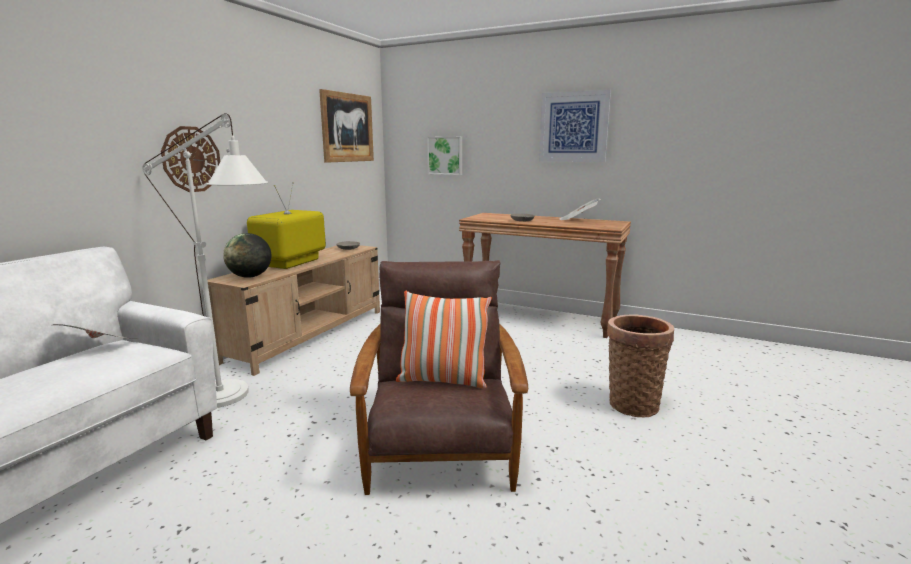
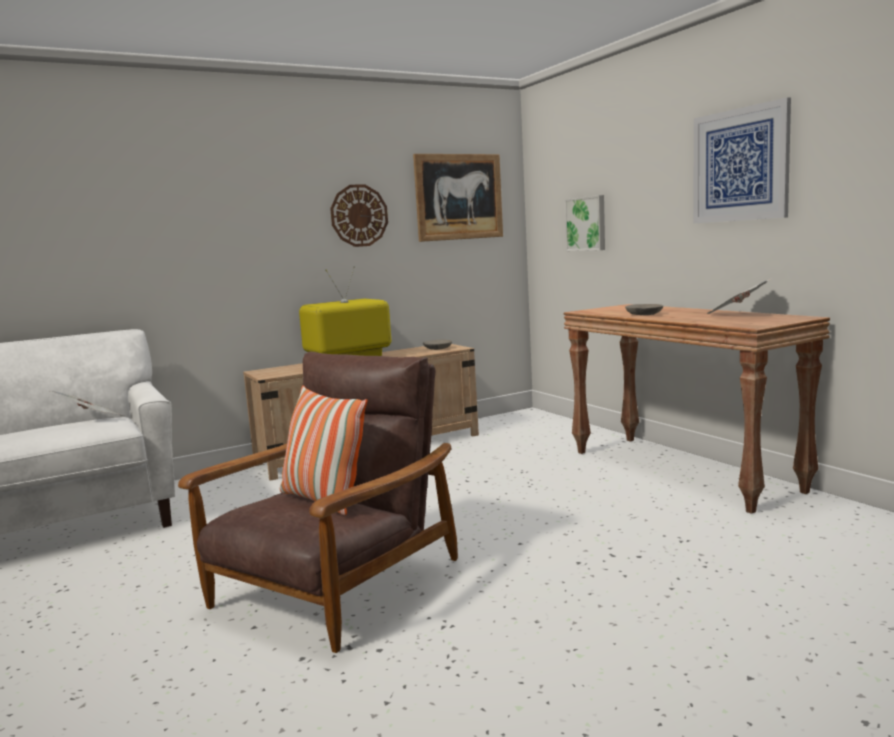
camera: 35 degrees right, 5 degrees down
(191, 159) = (237, 244): wall clock -> wall clock (359, 215)
(231, 398) = (226, 497): white floor lamp -> none
(250, 276) = (284, 371): globe -> none
(632, 403) = (644, 605): basket -> none

